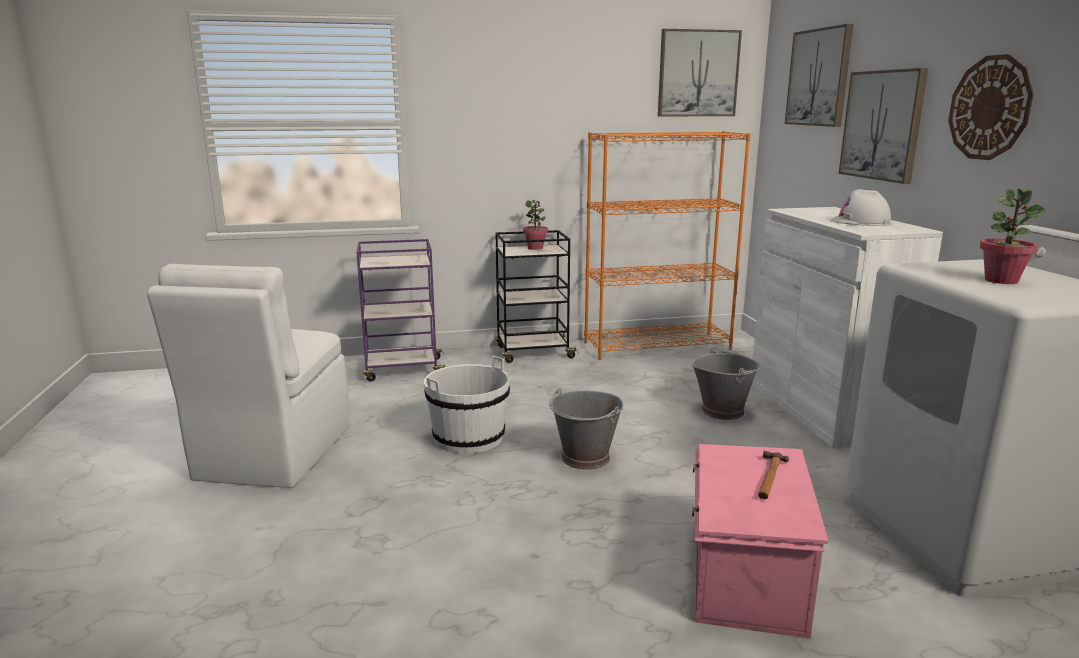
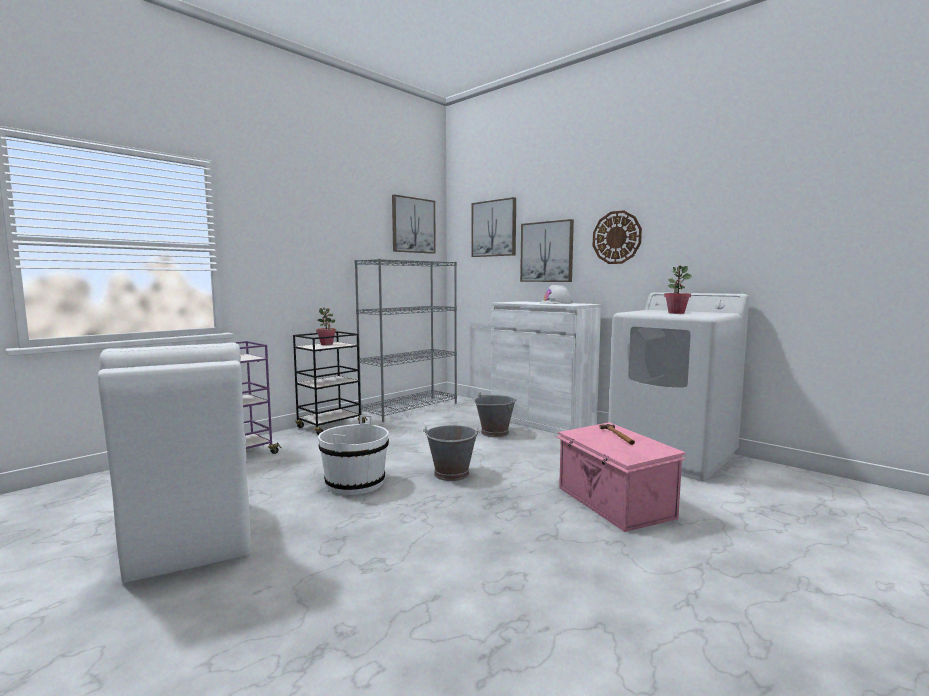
camera: 35 degrees left, 10 degrees down
(657, 345) = (410, 408): orange bookcase -> grey bookcase

